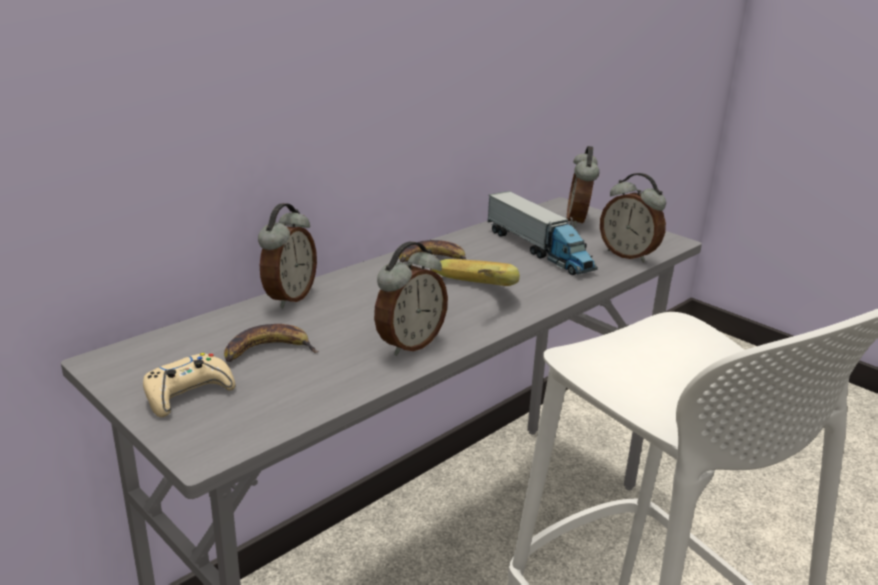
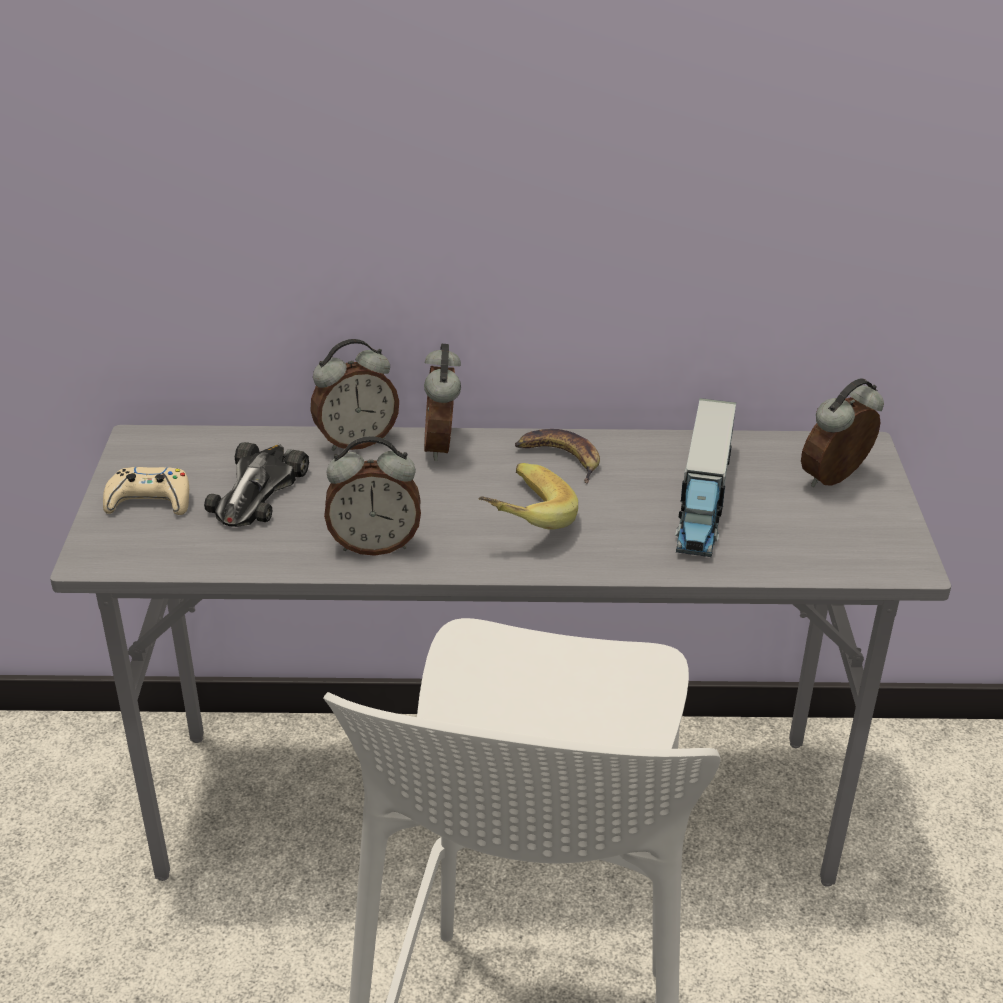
camera: 45 degrees right, 10 degrees up
(267, 351) = (257, 491): banana -> toy car
(628, 255) = (803, 557): alarm clock -> alarm clock (443, 446)

